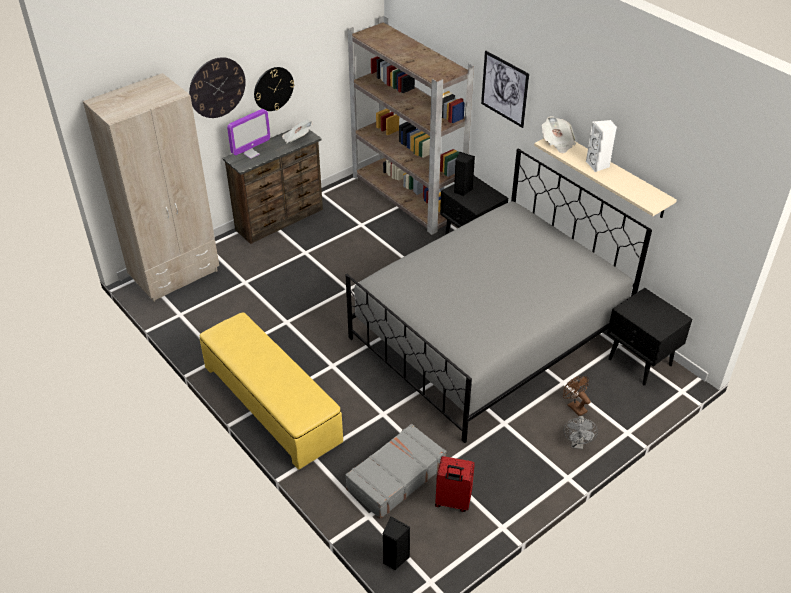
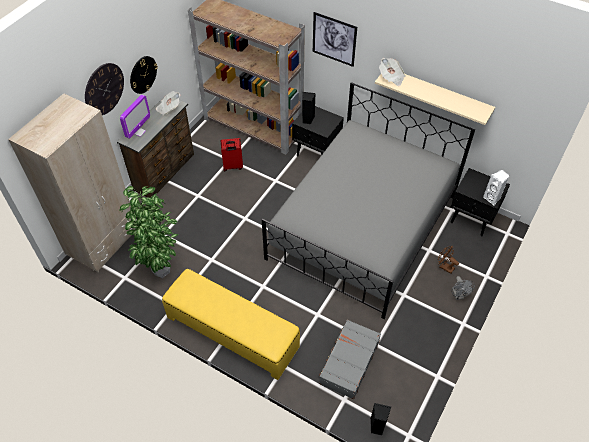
camera: 20 degrees left, 10 degrees up
(224, 317) = (161, 270): none -> potted plant
(452, 502) = (396, 368): red suitcase -> red suitcase (232, 166)
(598, 165) = (429, 90): white speaker -> white speaker (492, 198)

